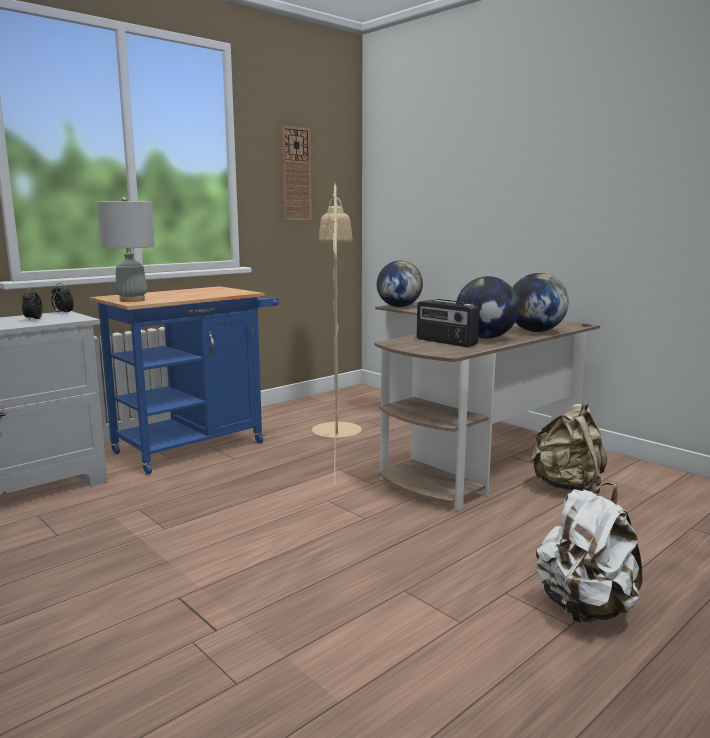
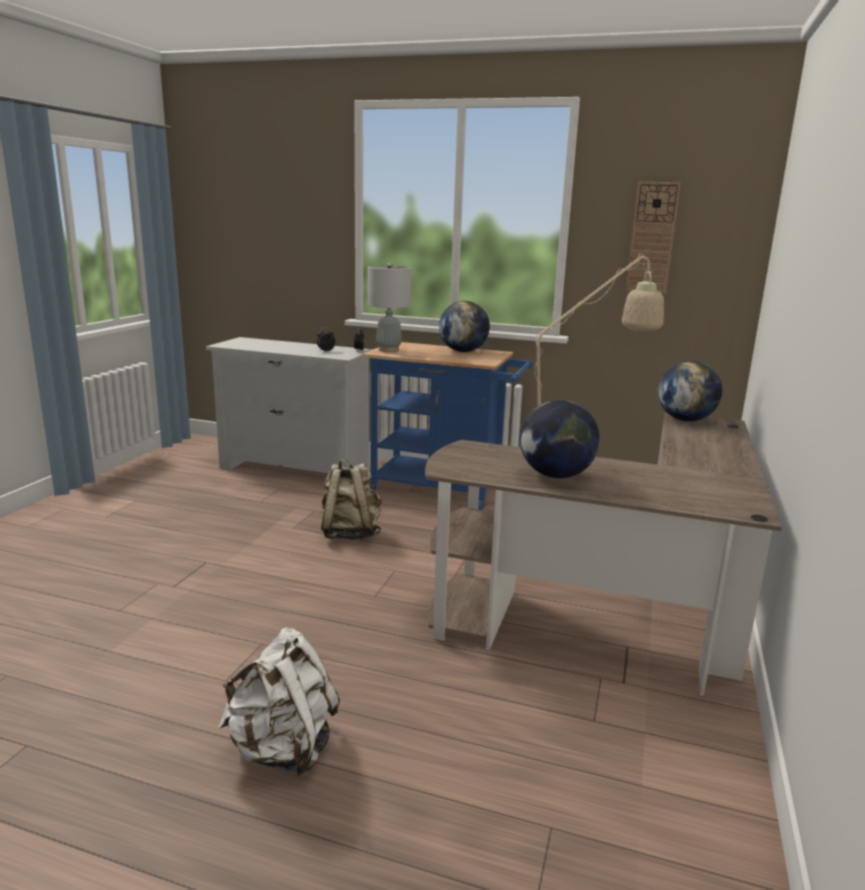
camera: 60 degrees right, 5 degrees up
(445, 342) = (501, 463): radio -> none
(535, 331) = (646, 494): globe -> globe (463, 351)
(567, 487) = (575, 702): beige backpack -> beige backpack (350, 534)

